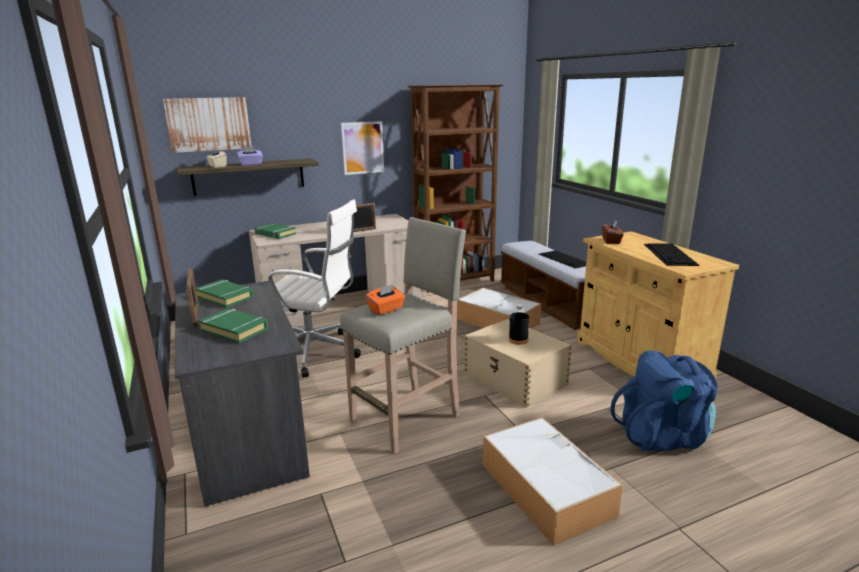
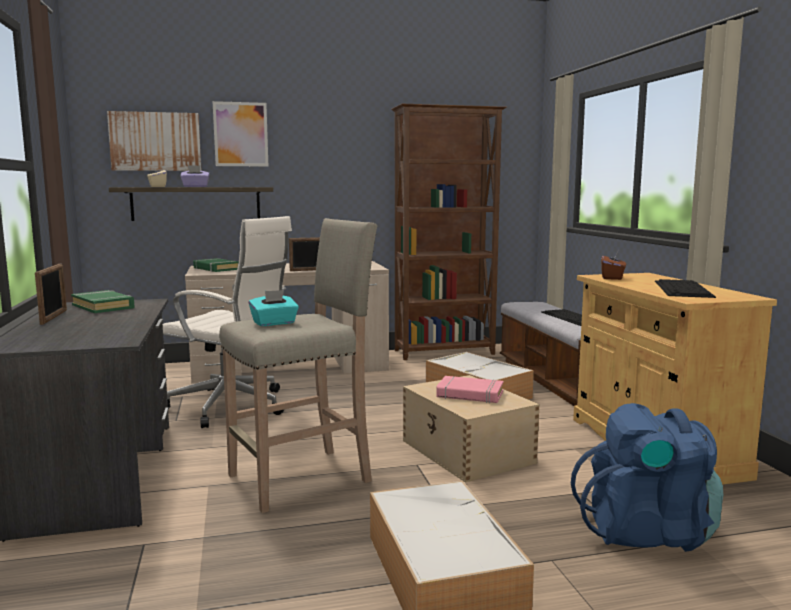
camera: 10 degrees right, 10 degrees down
(234, 329) = (82, 328): green book -> none
(363, 148) = (334, 178): picture -> picture (241, 134)
(386, 310) = (274, 323): orange tissue box -> turquoise tissue box
(518, 340) = (470, 395): black bottle -> pink book

